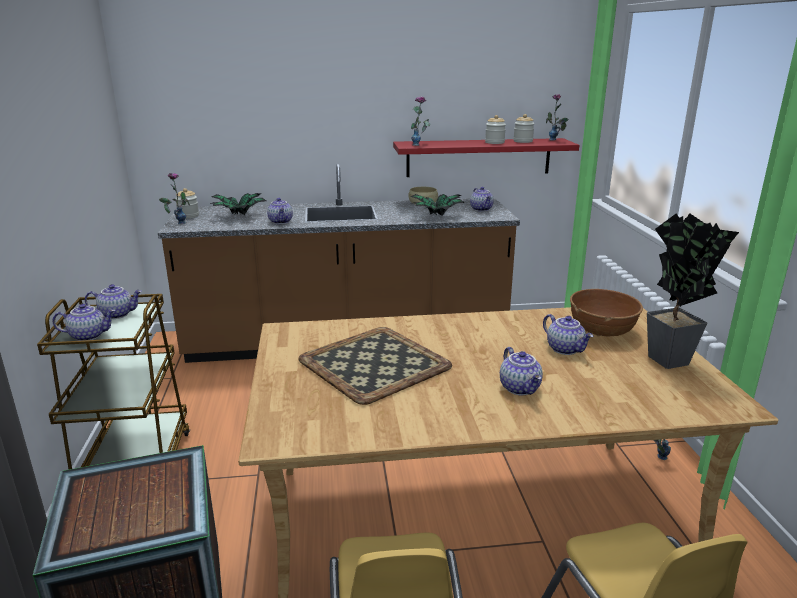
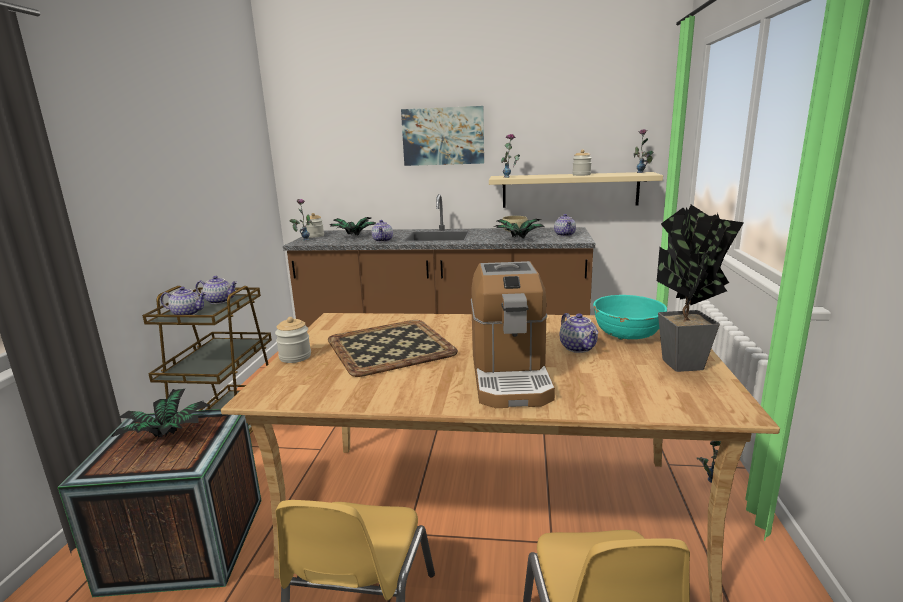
camera: 15 degrees right, 5 degrees down
(131, 493) = (167, 437): none -> potted plant
(338, 95) = (443, 136): none -> picture
(478, 157) = (570, 190): red shelf -> beige shelf
(520, 388) = (510, 376): teapot -> coffee machine
(523, 141) = (609, 174): jar -> jar (295, 357)
(602, 331) = (627, 335): brown bowl -> turquoise bowl

